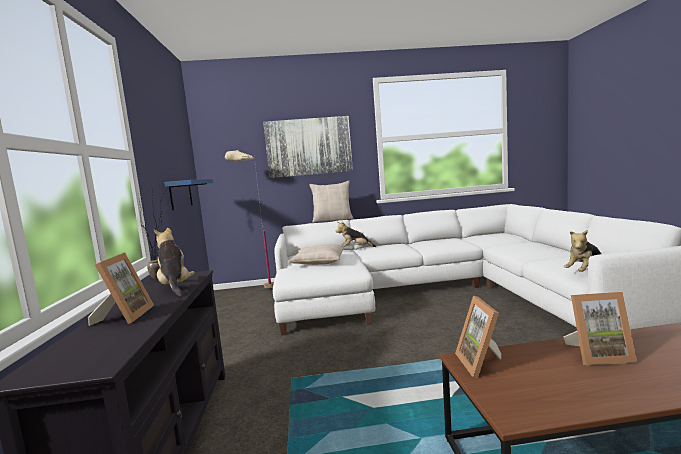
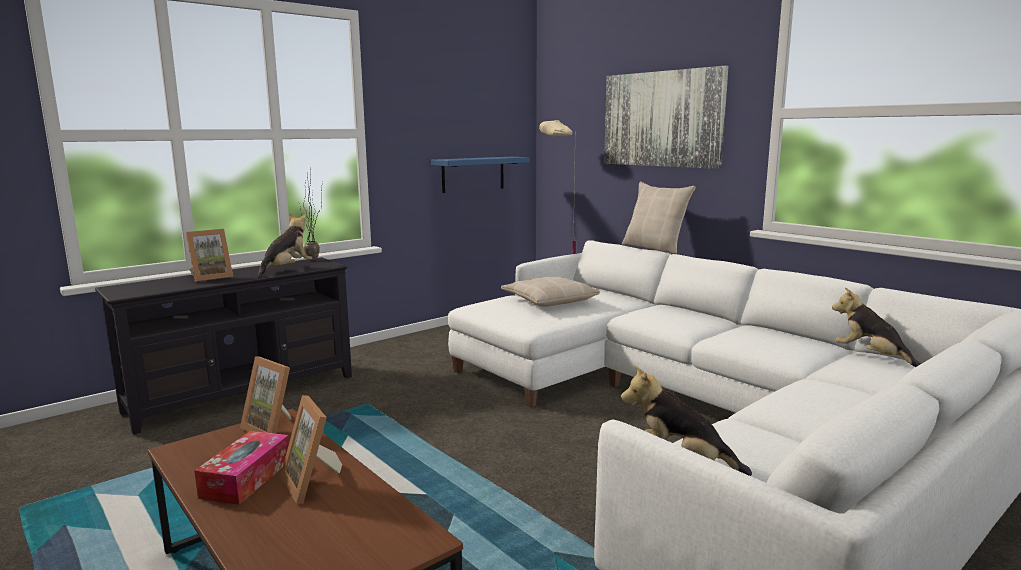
camera: 55 degrees right, 5 degrees up
(355, 249) = (644, 302): plush toy -> plush toy (871, 357)
(482, 363) = (274, 428): picture frame -> picture frame turned 105 degrees counterclockwise
(587, 381) = (246, 478): none -> tissue box

